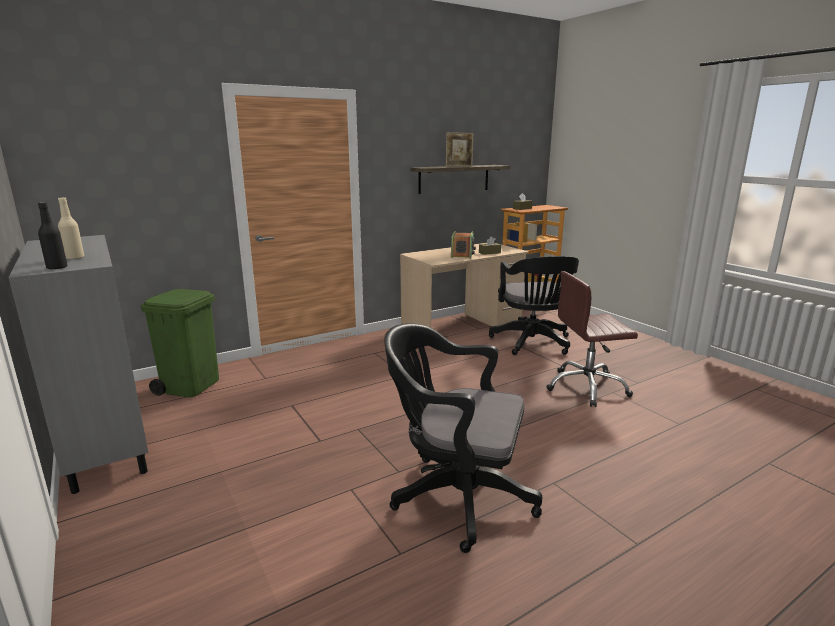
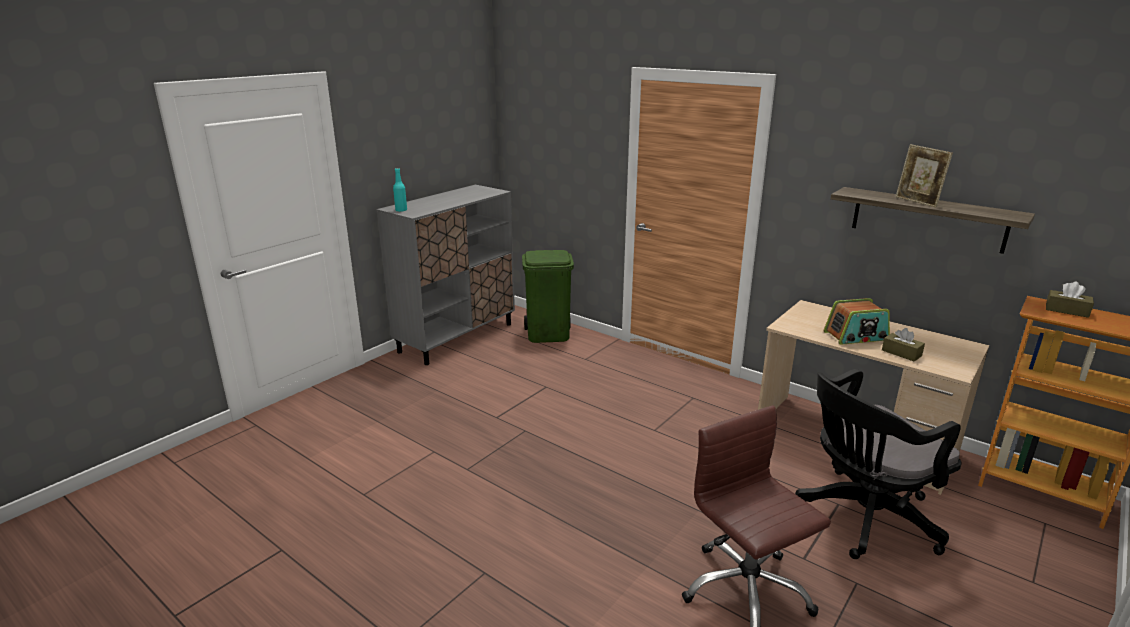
camera: 70 degrees right, 5 degrees up
(57, 268) = (401, 210): black bottle -> turquoise bottle
(75, 258) = (429, 206): beige bottle -> none
(456, 496) = (441, 509): black office chair -> none

